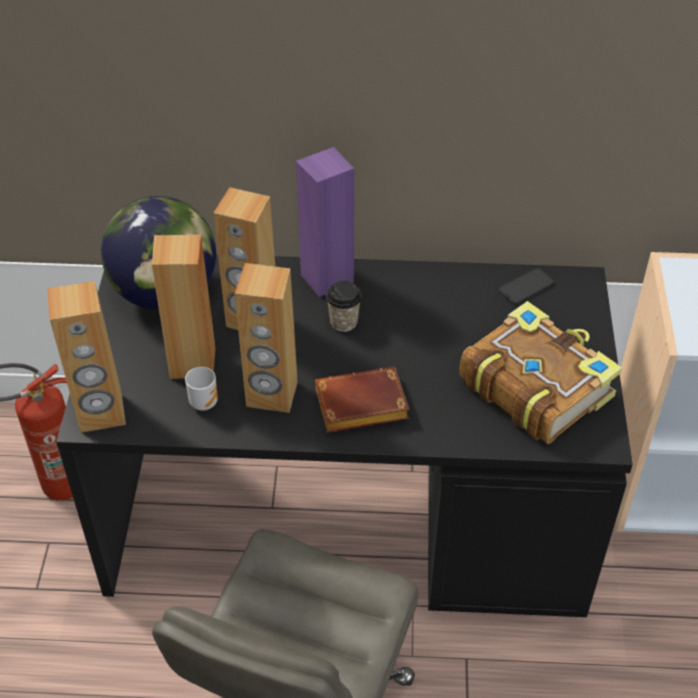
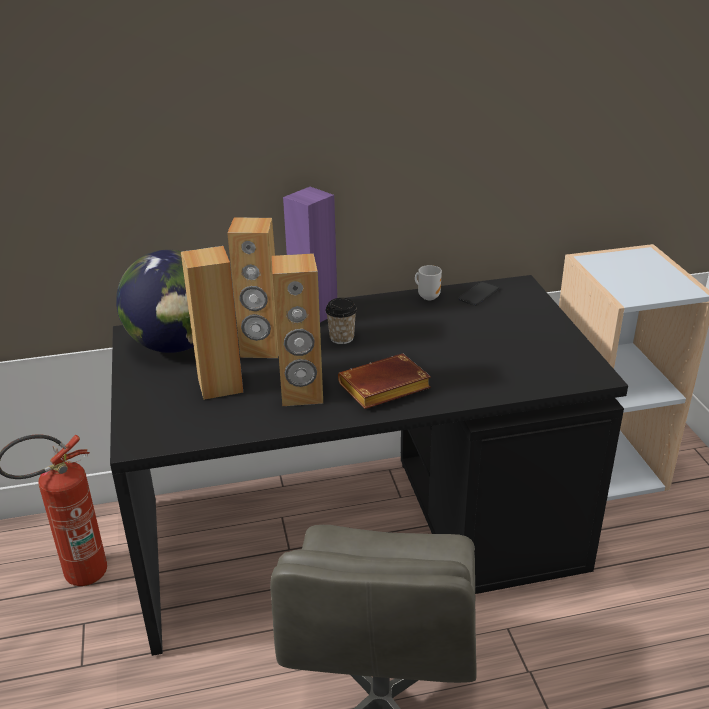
camera: 15 degrees left, 15 degrees down
(101, 413) = (147, 435): brown speaker -> none
(204, 401) = (242, 409): mug -> mug (428, 296)
(535, 386) = (521, 351): book -> none

